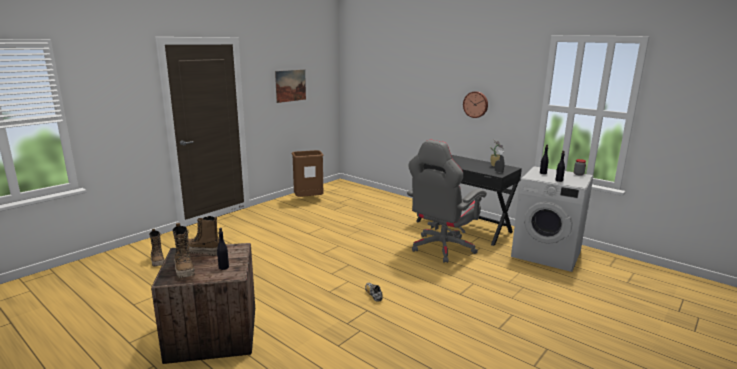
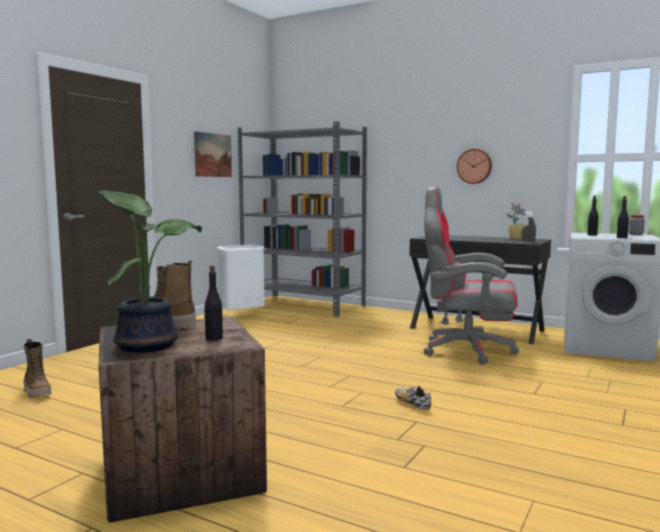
camera: 10 degrees left, 10 degrees down
(184, 270) = (147, 344): boot -> potted plant
(308, 199) = (242, 316): brown trash can -> white trash can
(355, 191) = (303, 305): none -> grey bookcase
(442, 247) = (467, 350): grey office chair -> grey office chair turned 75 degrees clockwise

